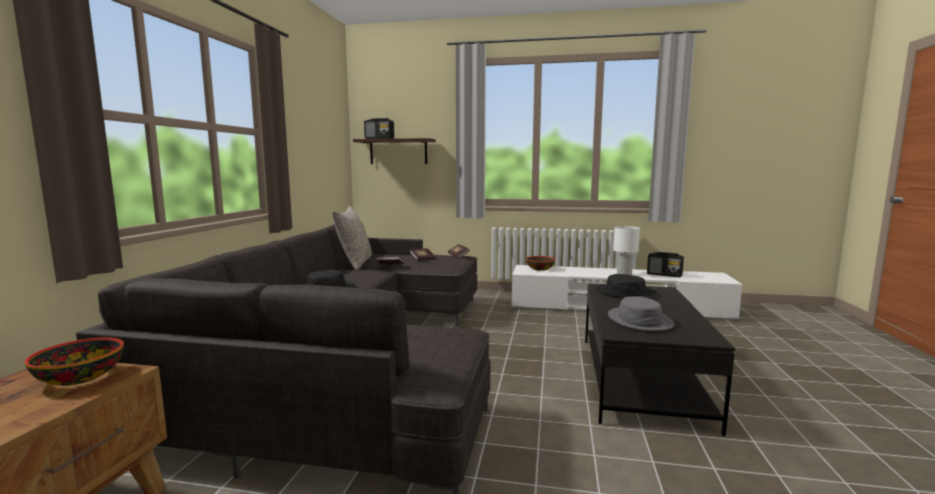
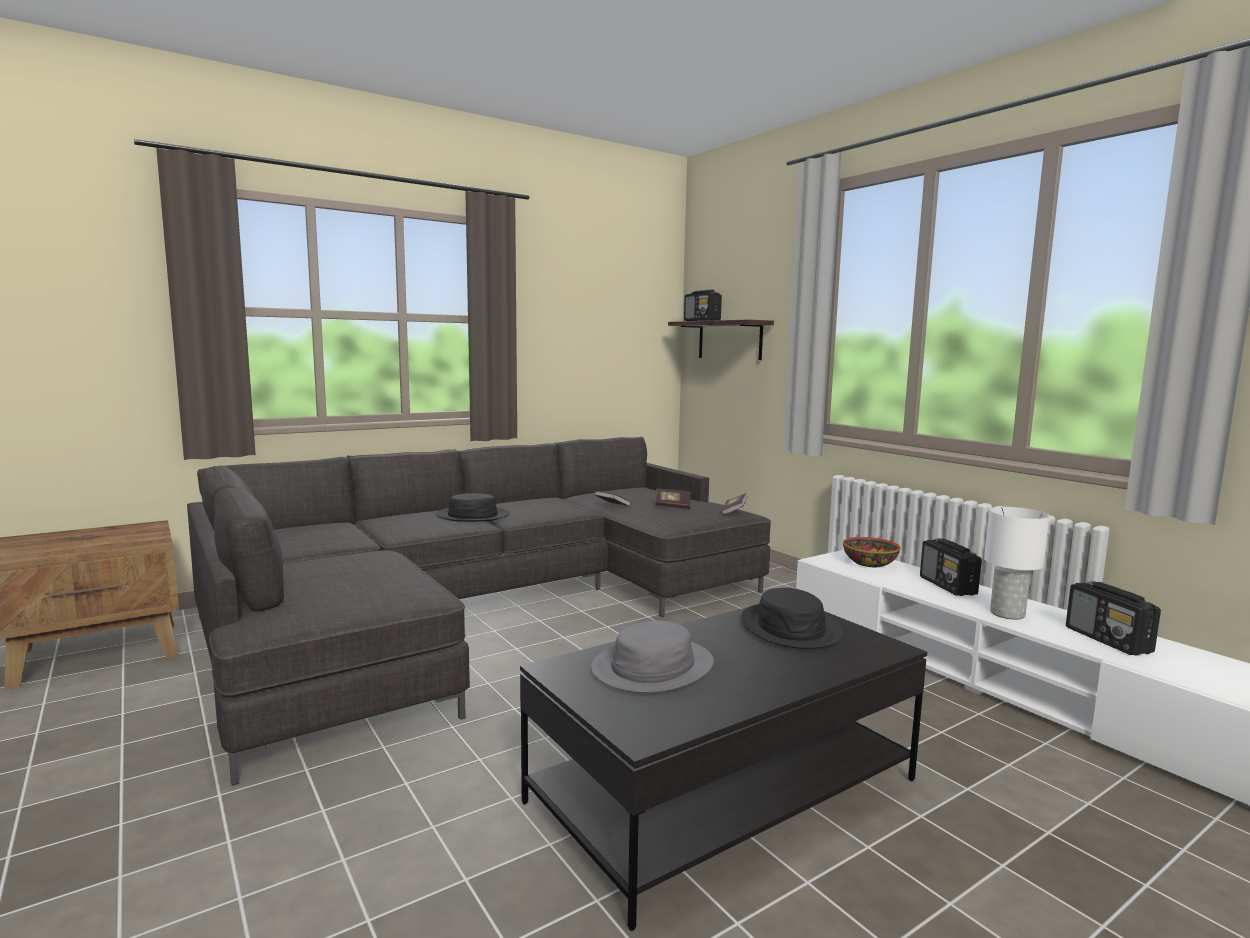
camera: 45 degrees right, 0 degrees up
(81, 377) = (134, 537): bowl -> none
(355, 263) = (589, 495): grey pillow -> none
(585, 270) = (947, 586): none -> radio

